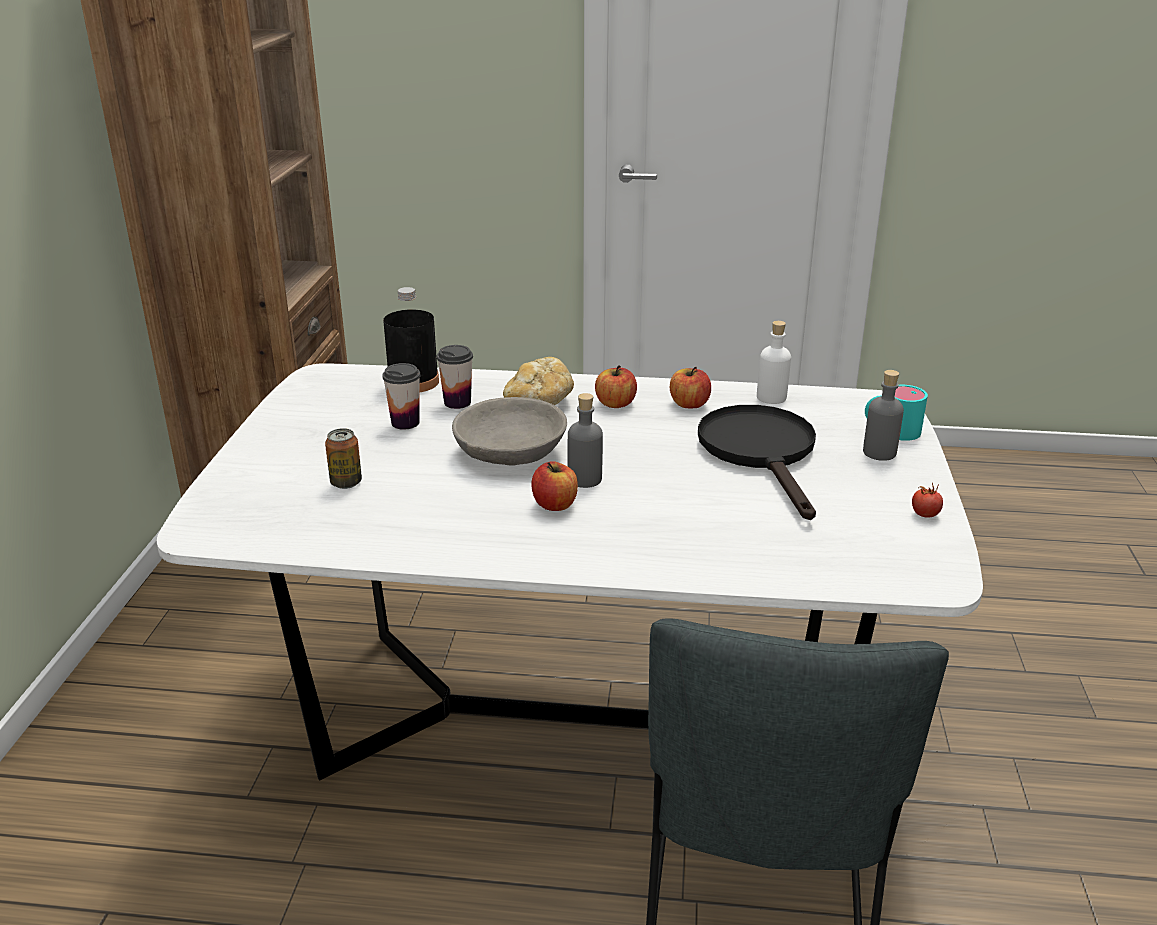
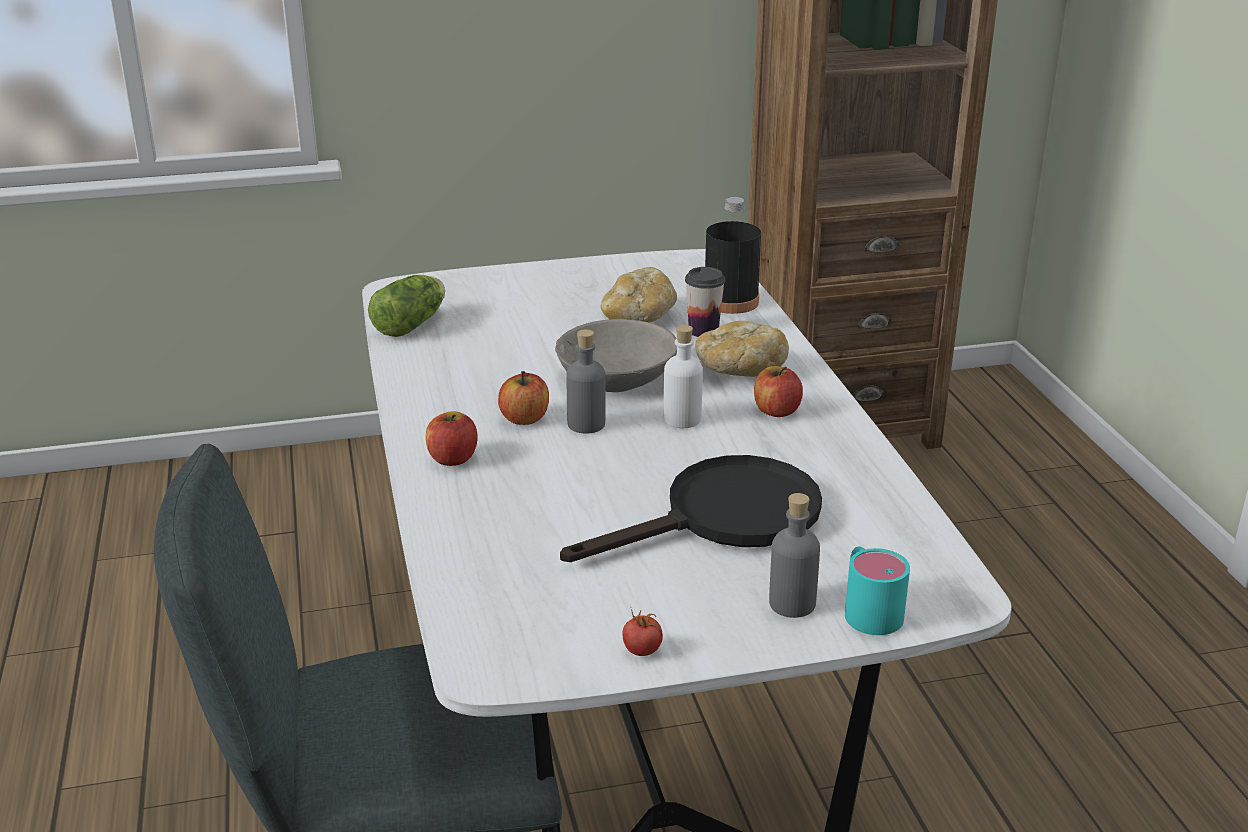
camera: 70 degrees right, 0 degrees up
(299, 533) = (413, 324): none -> lettuce
(346, 483) = (506, 320): can -> none
(405, 423) = (639, 318): cup -> bread
(689, 404) = (816, 454): apple -> apple (452, 459)
(771, 397) = (889, 506): white bottle -> white bottle (682, 419)

